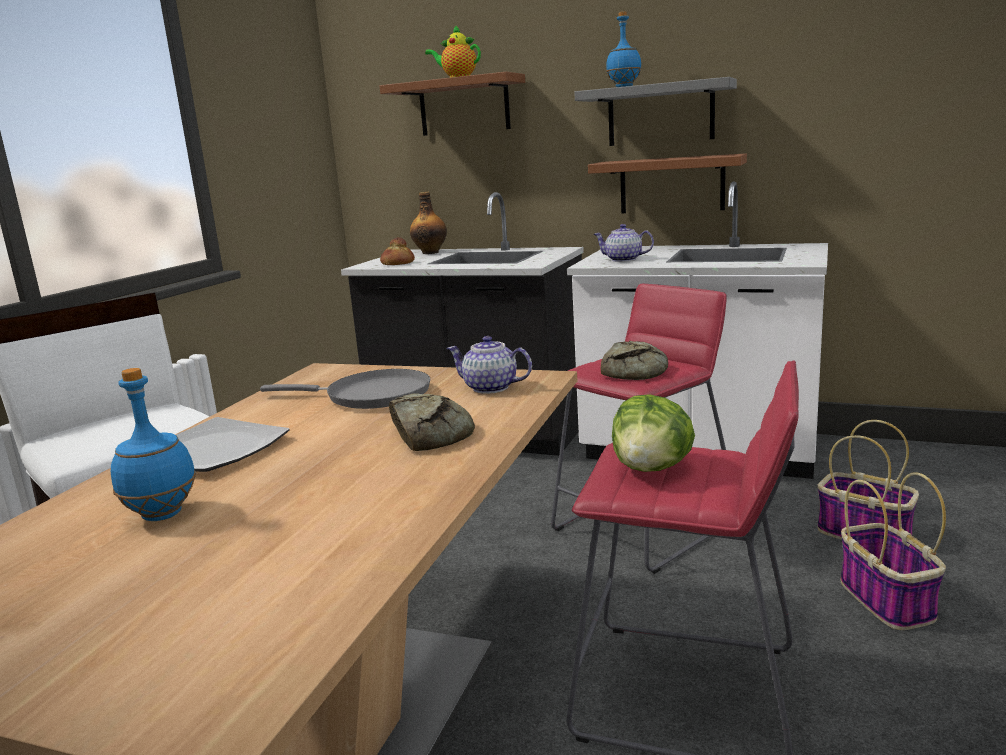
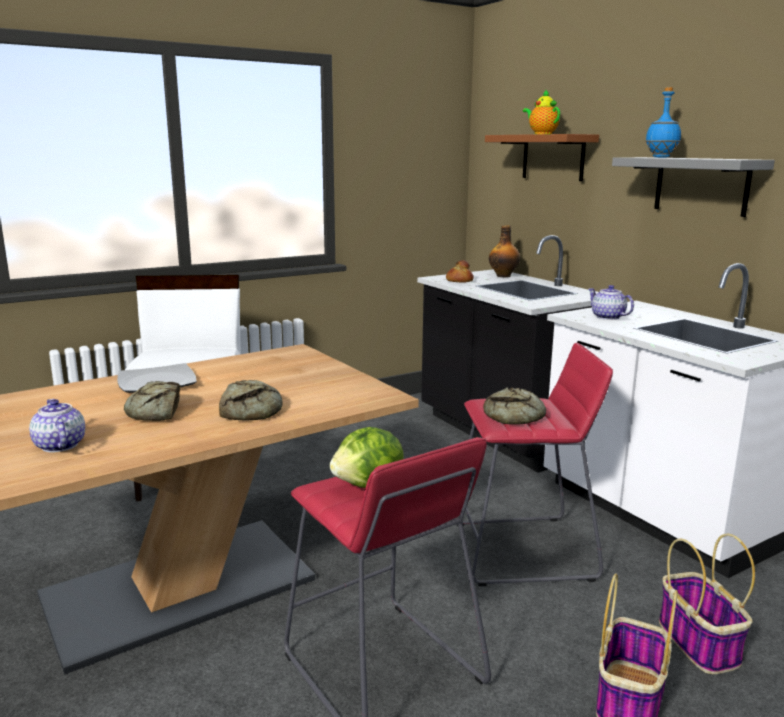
camera: 35 degrees right, 0 degrees up
(163, 514) = (79, 408): blue bottle -> none
(301, 477) = (156, 411): none -> bread
(371, 395) = (281, 375): grey frying pan -> none
(491, 388) = (345, 393): teapot -> teapot (59, 446)
(671, 184) = (701, 254): brown shelf -> none

